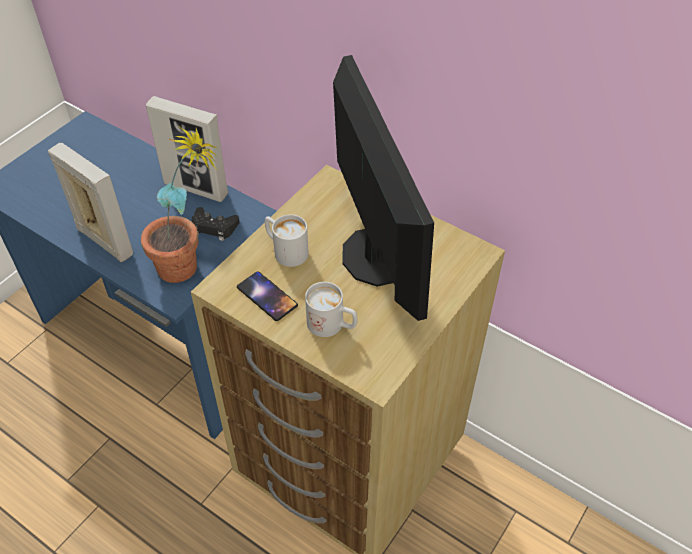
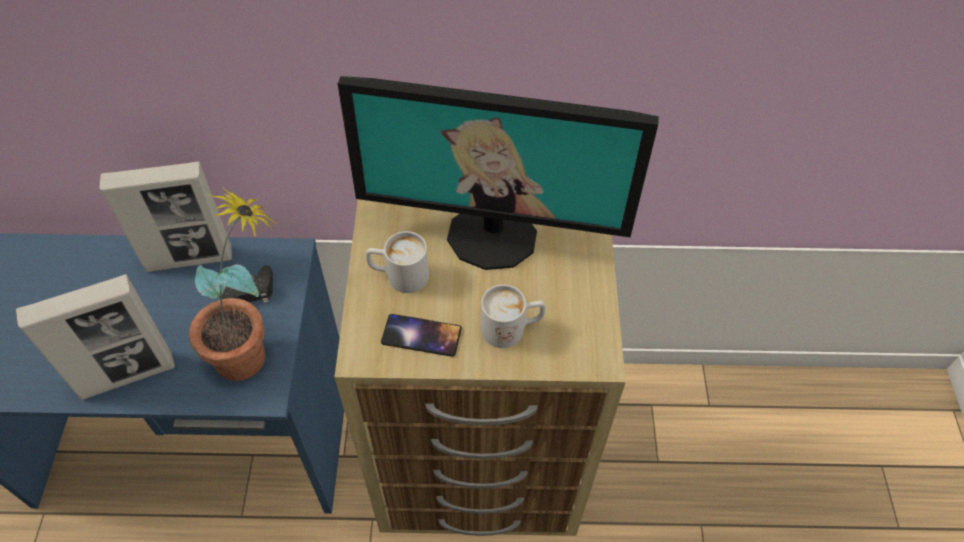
camera: 35 degrees left, 5 degrees up
(105, 241) = (128, 375): picture frame -> picture frame turned 150 degrees clockwise
(374, 256) = (493, 234): monitor -> monitor turned 150 degrees clockwise

